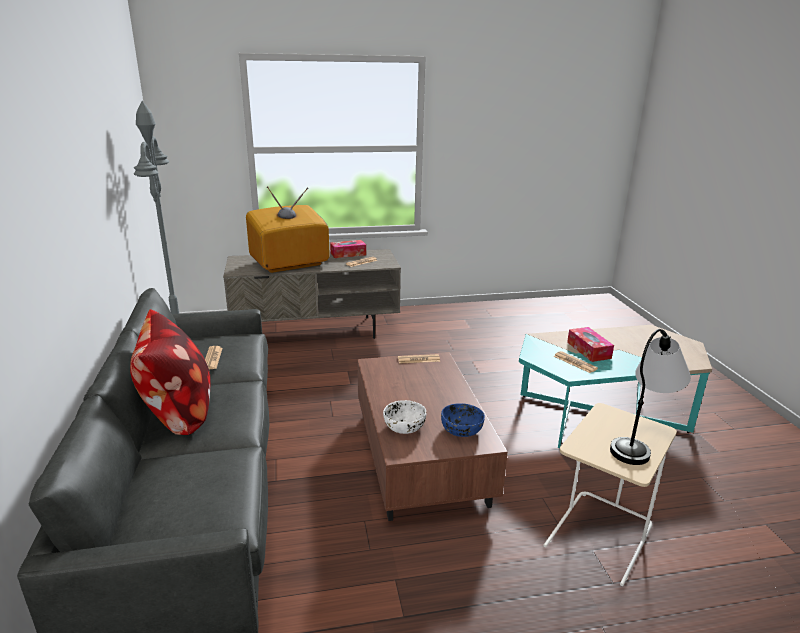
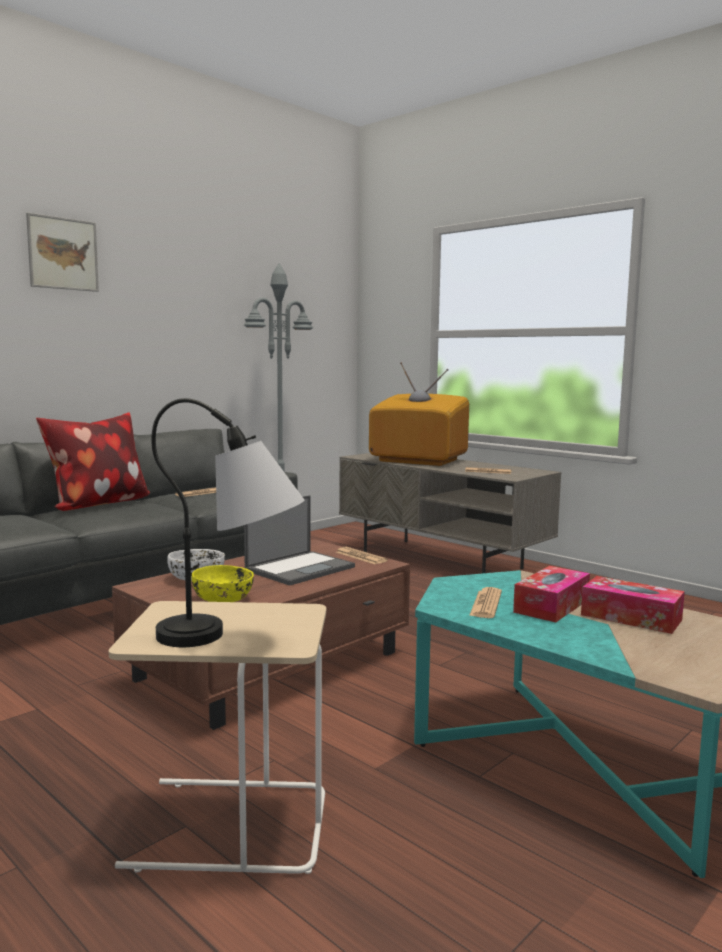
camera: 55 degrees right, 15 degrees down
(34, 143) = (63, 253): none -> picture
(348, 254) = (497, 466): tissue box -> tissue box (631, 617)
(422, 385) = (300, 568): none -> laptop
(462, 430) = (223, 599): blue bowl -> yellow bowl

